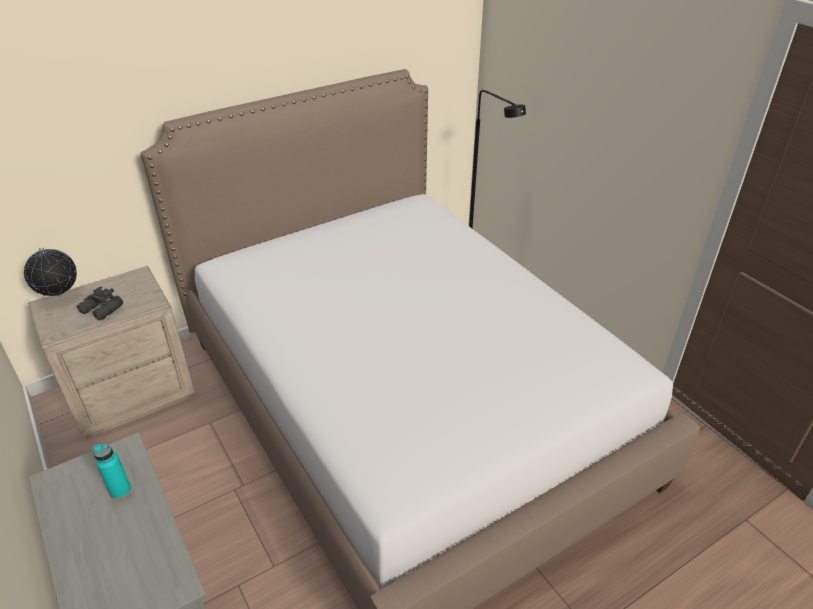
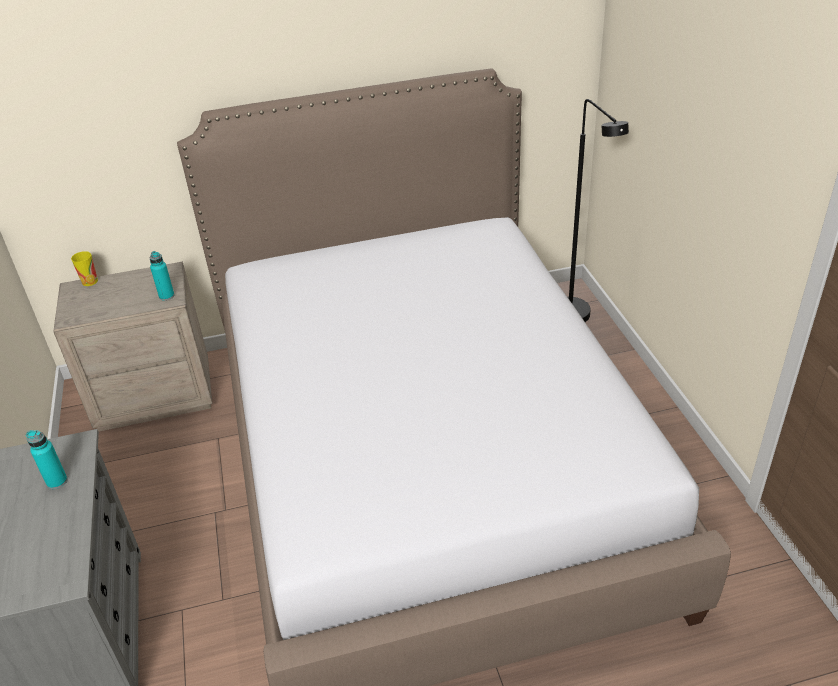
camera: 20 degrees right, 0 degrees up
(60, 296) = (90, 281): globe -> cup
(101, 310) = (120, 301): black binoculars -> none
(147, 298) = (166, 296): none -> turquoise bottle

